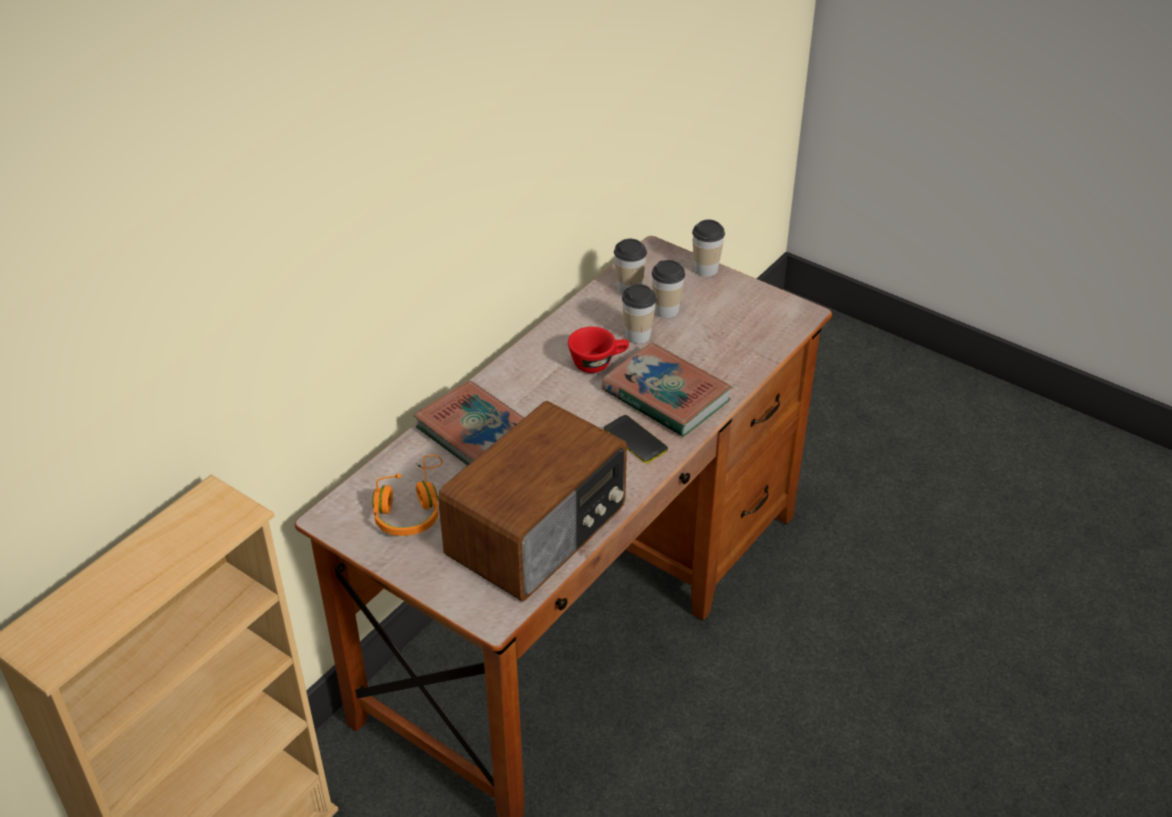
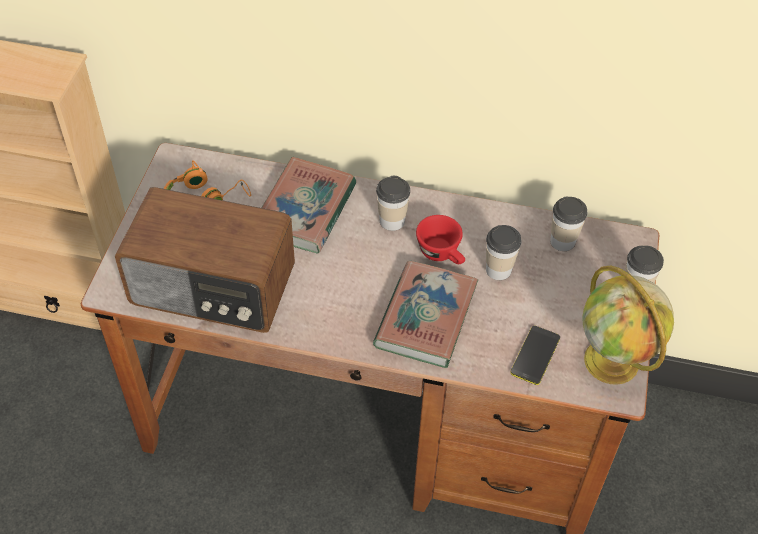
camera: 65 degrees right, 10 degrees up
(635, 440) = (355, 314): phone -> phone (535, 355)
(666, 310) = (549, 279): cup -> cup (392, 221)
(772, 306) = (613, 362): none -> globe

